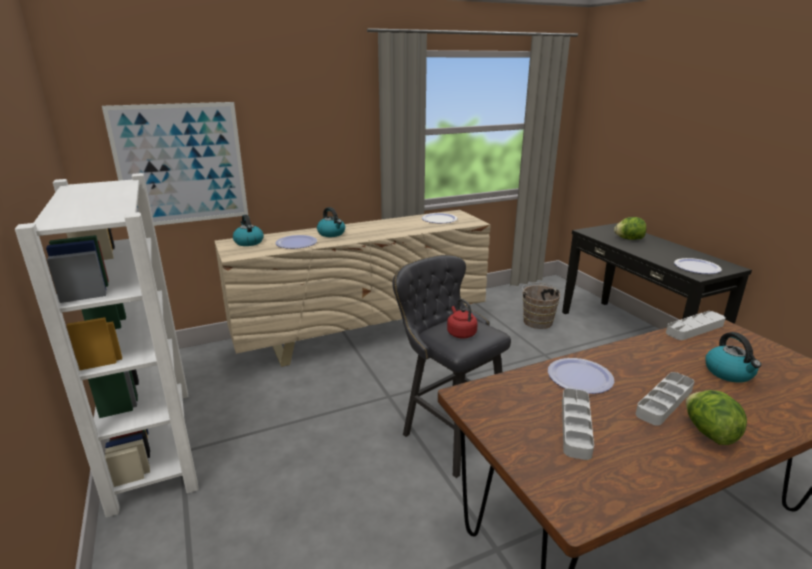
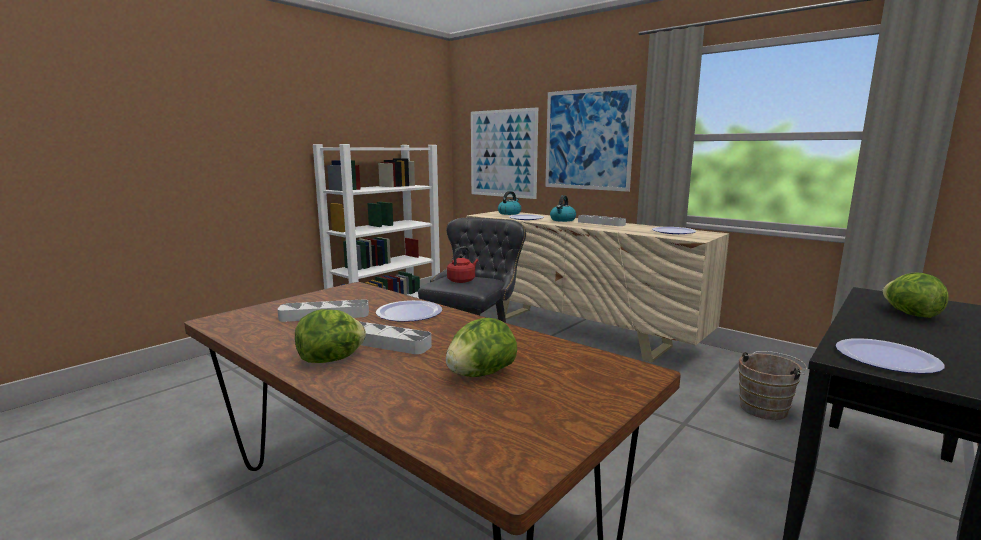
camera: 65 degrees right, 10 degrees down
(309, 139) = (587, 140): none -> picture
(694, 329) = (600, 358): grey tray -> grey tray (601, 223)
(729, 373) = (480, 374): kettle -> lettuce

